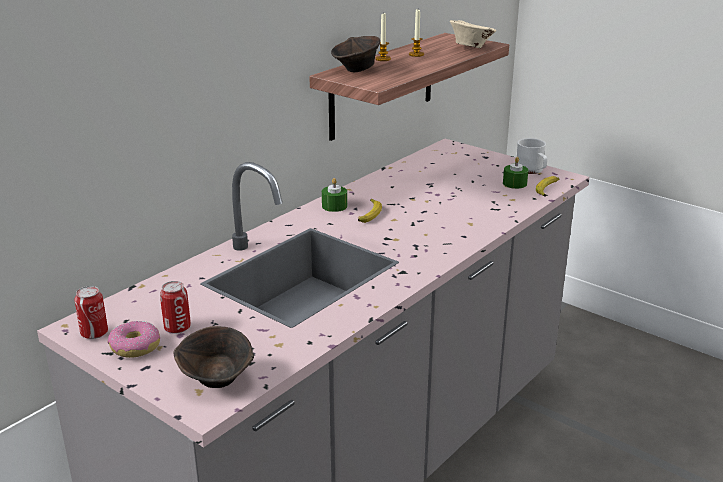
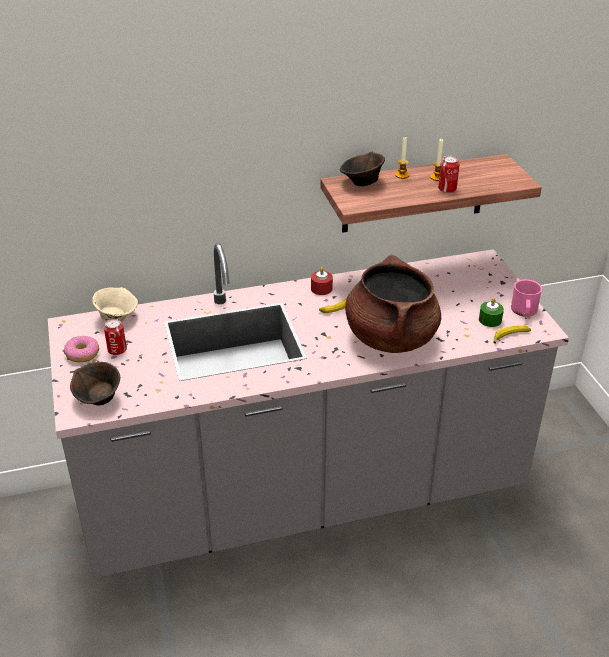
camera: 35 degrees right, 10 degrees up
(94, 333) = (72, 334): can -> can (447, 189)
(334, 206) = (321, 288): green candle -> red candle
(452, 221) = (390, 337): none -> brown cooking pot
(470, 47) = (497, 182): beige bowl -> beige bowl (117, 318)
(532, 170) = (524, 312): white mug -> pink mug

